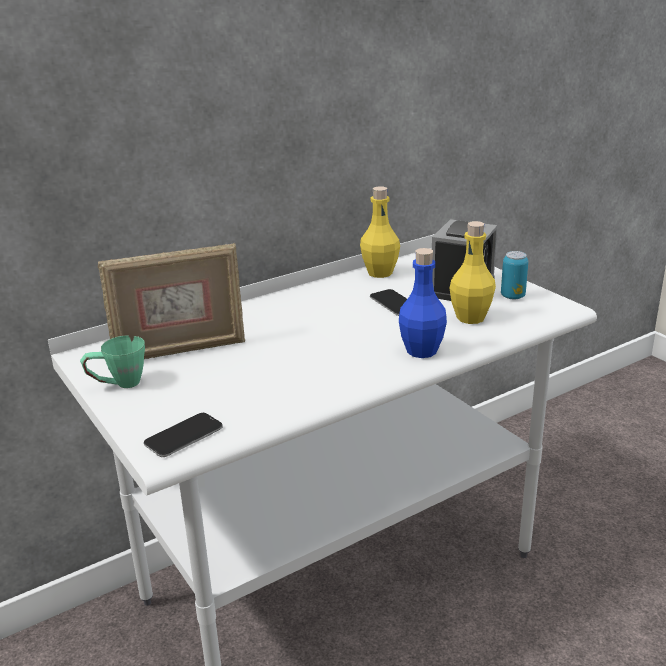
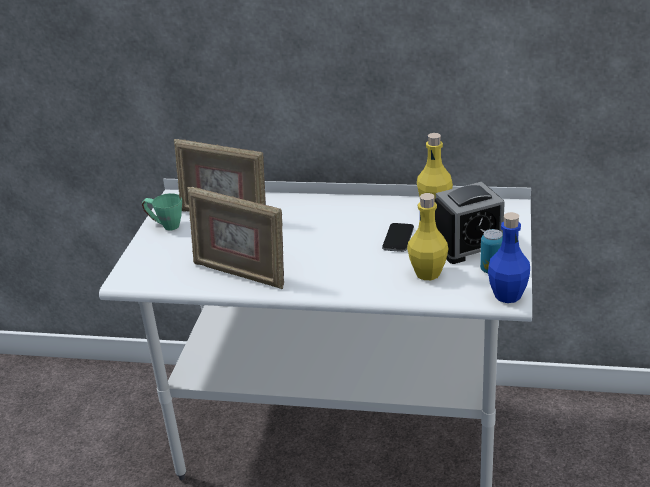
camera: 45 degrees right, 5 degrees up
(184, 436) = (147, 274): phone -> none
(296, 389) = (240, 273): none -> picture frame
(421, 351) = (351, 283): blue bottle -> blue bottle (507, 295)

